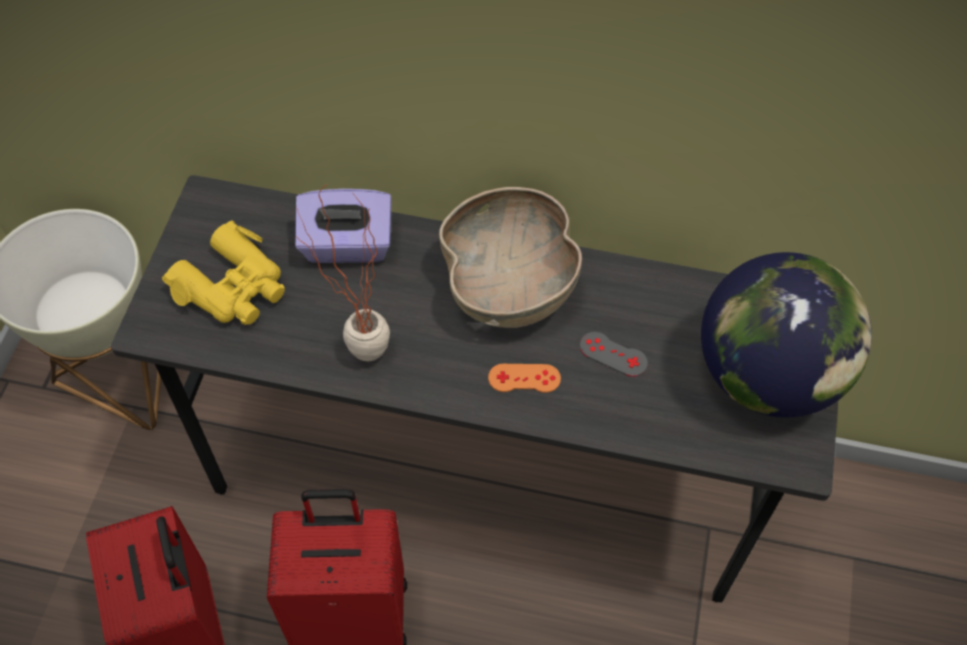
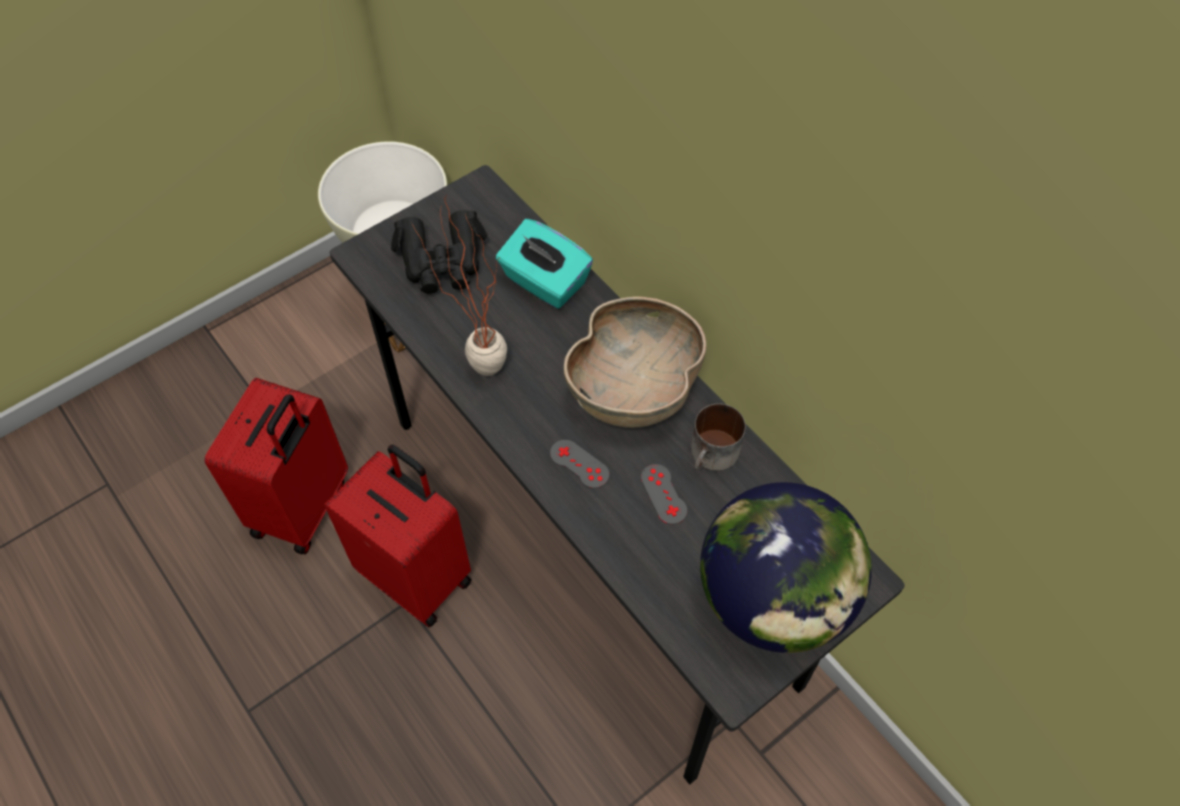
camera: 40 degrees right, 0 degrees up
(233, 287) = (442, 261): yellow binoculars -> black binoculars
(347, 246) = (544, 282): purple tissue box -> turquoise tissue box
(524, 378) = (579, 464): orange game controller -> grey game controller
(621, 296) = (713, 455): none -> mug

